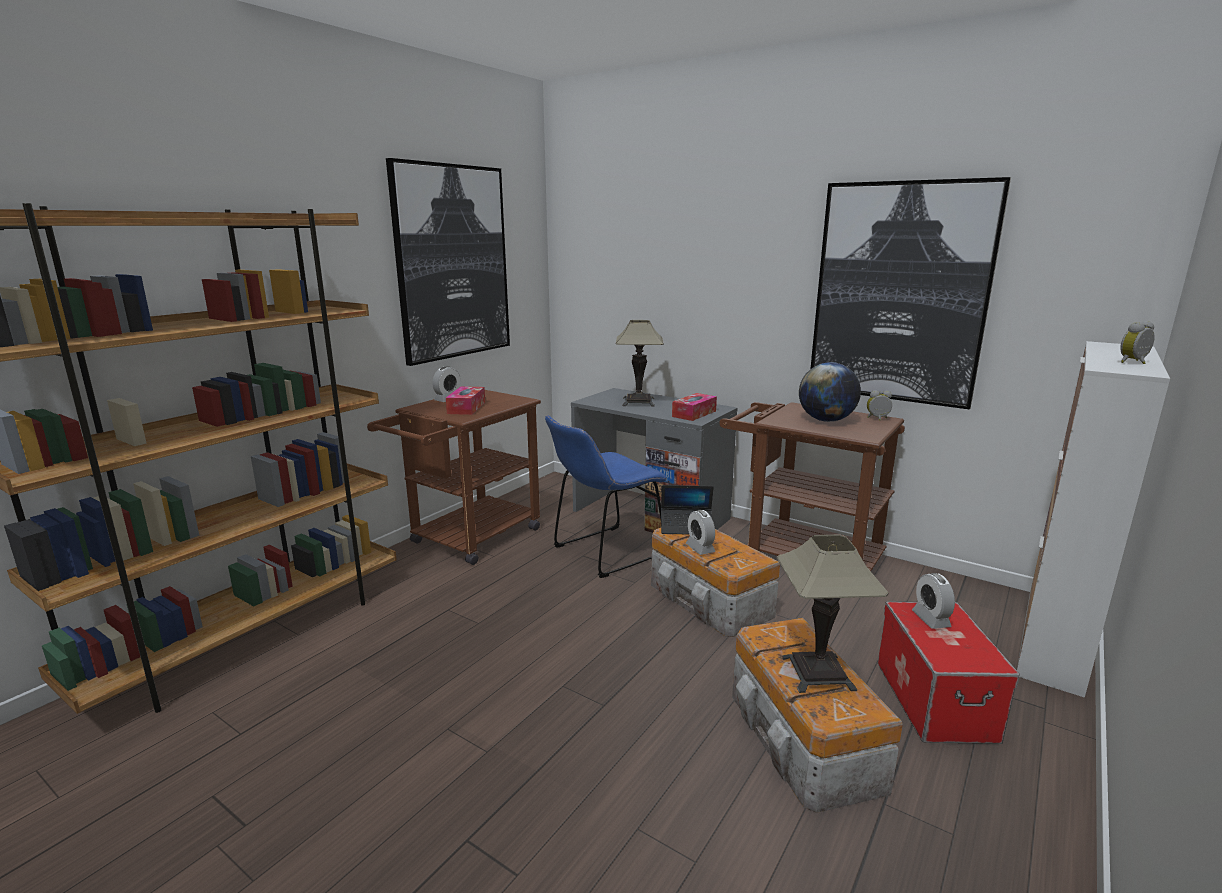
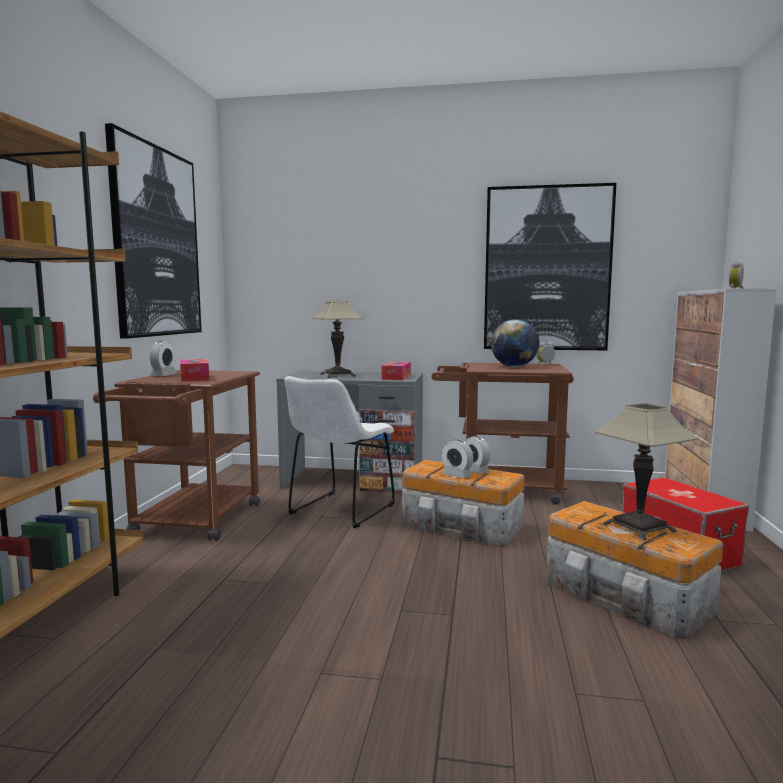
camera: 25 degrees left, 10 degrees down
(604, 553) = (339, 511): blue chair -> white chair
(686, 527) = (429, 465): laptop -> none
(930, 619) = (662, 487): alarm clock -> alarm clock (475, 471)

